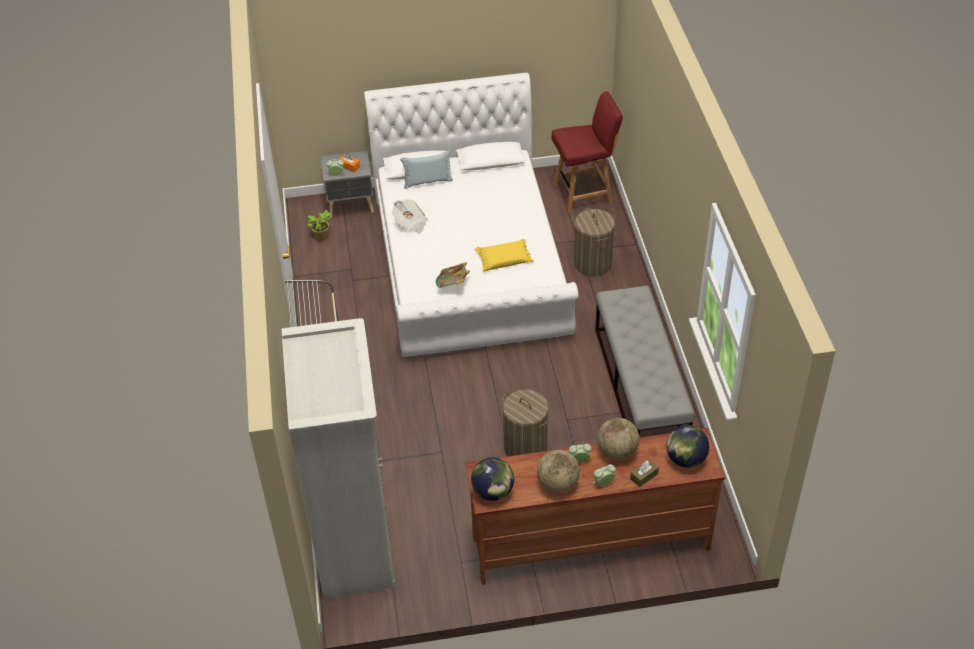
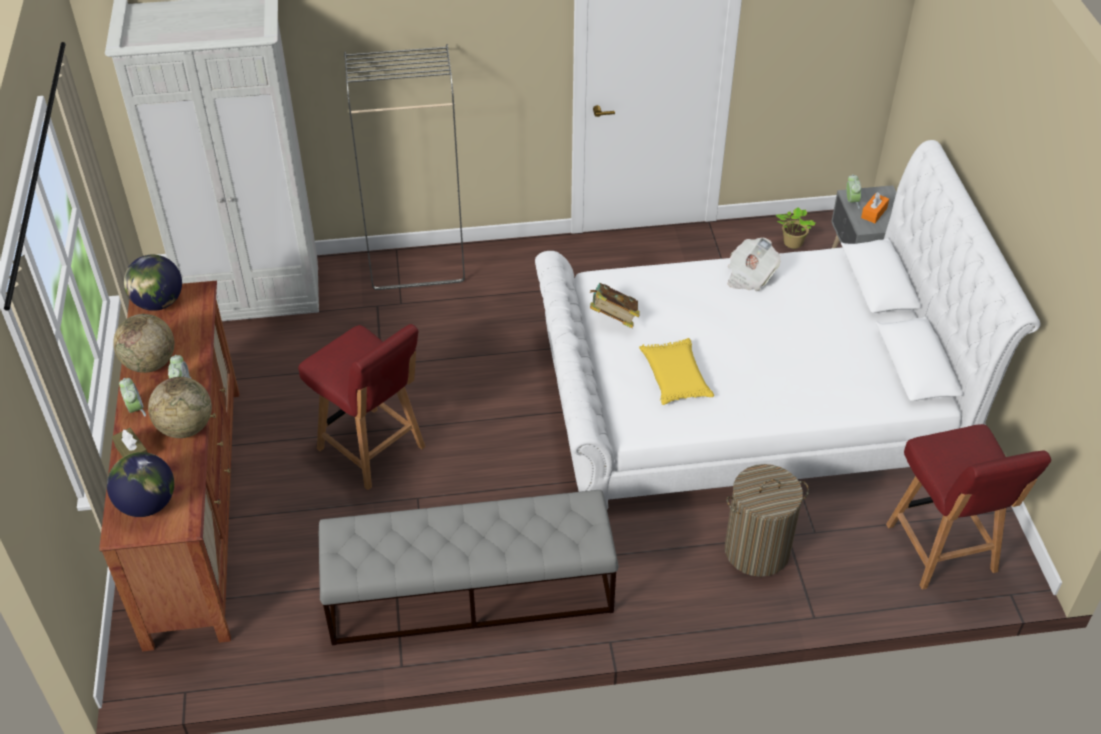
camera: 90 degrees right, 0 degrees up
(427, 181) = (850, 293): blue pillow -> none
(525, 448) = (373, 449): laundry basket -> red chair

